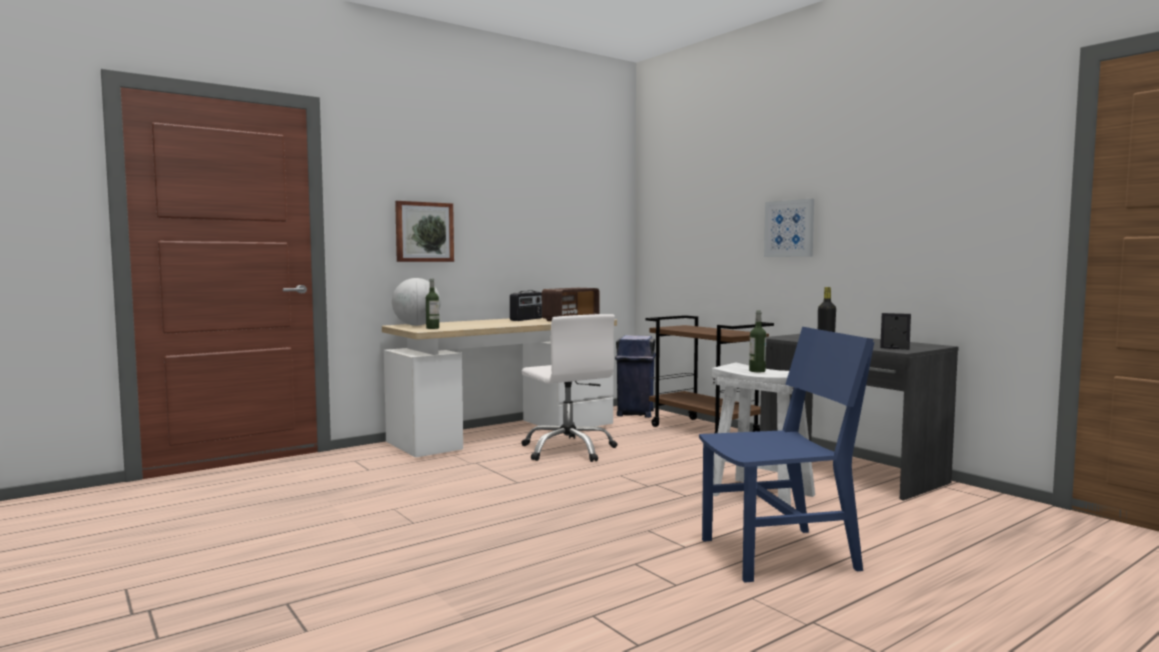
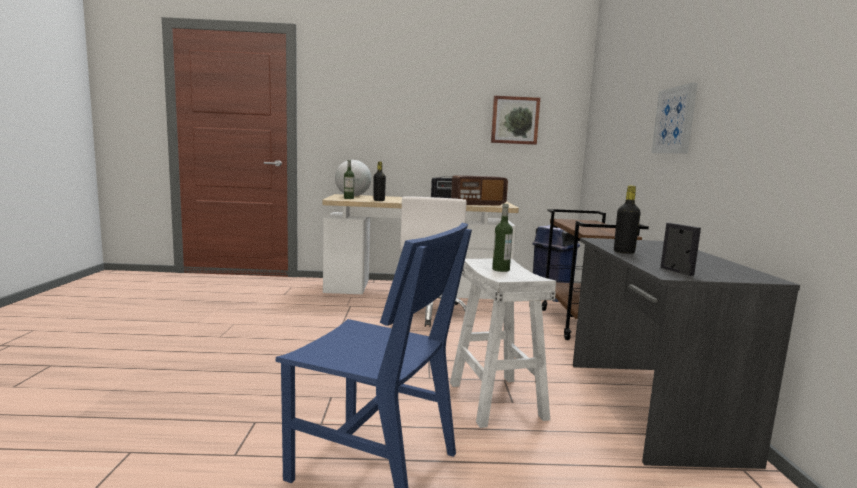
camera: 35 degrees right, 5 degrees up
(424, 232) = (373, 125): picture -> picture (514, 120)
(474, 327) = (379, 200): none -> black bottle

